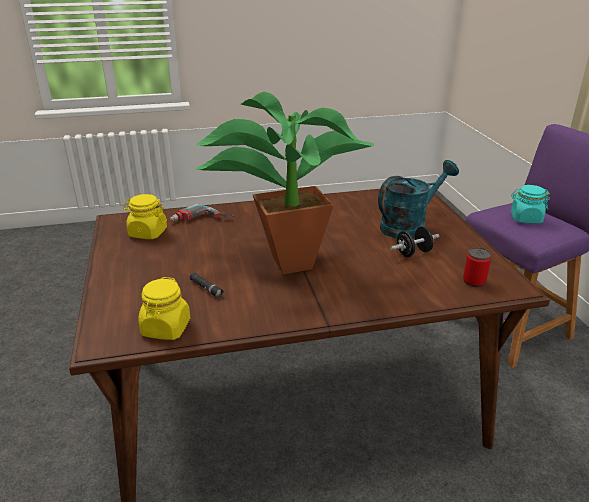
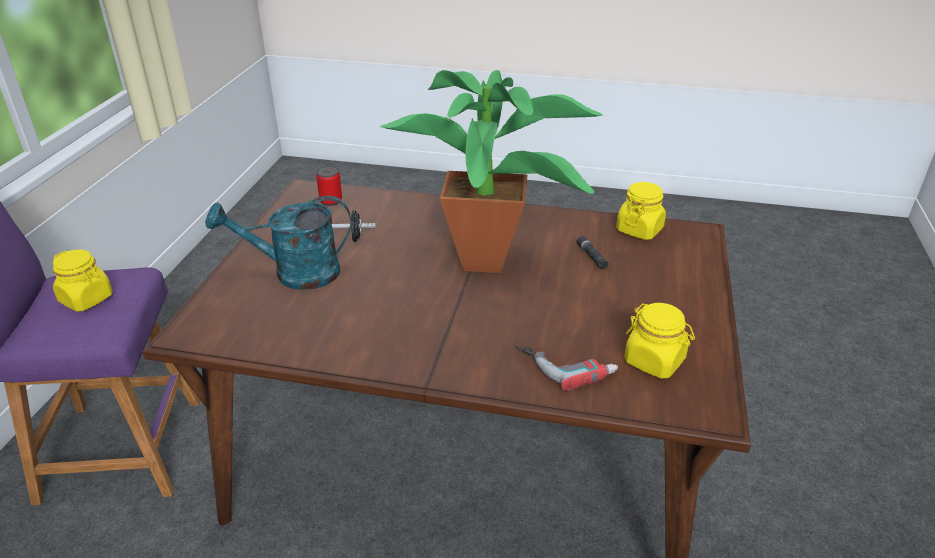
camera: 155 degrees left, 5 degrees up
(525, 218) = (87, 299): turquoise jar -> yellow jar

